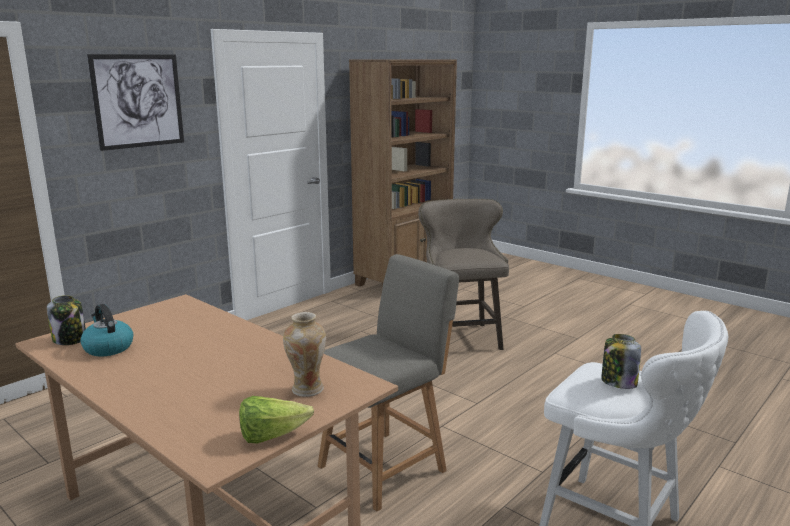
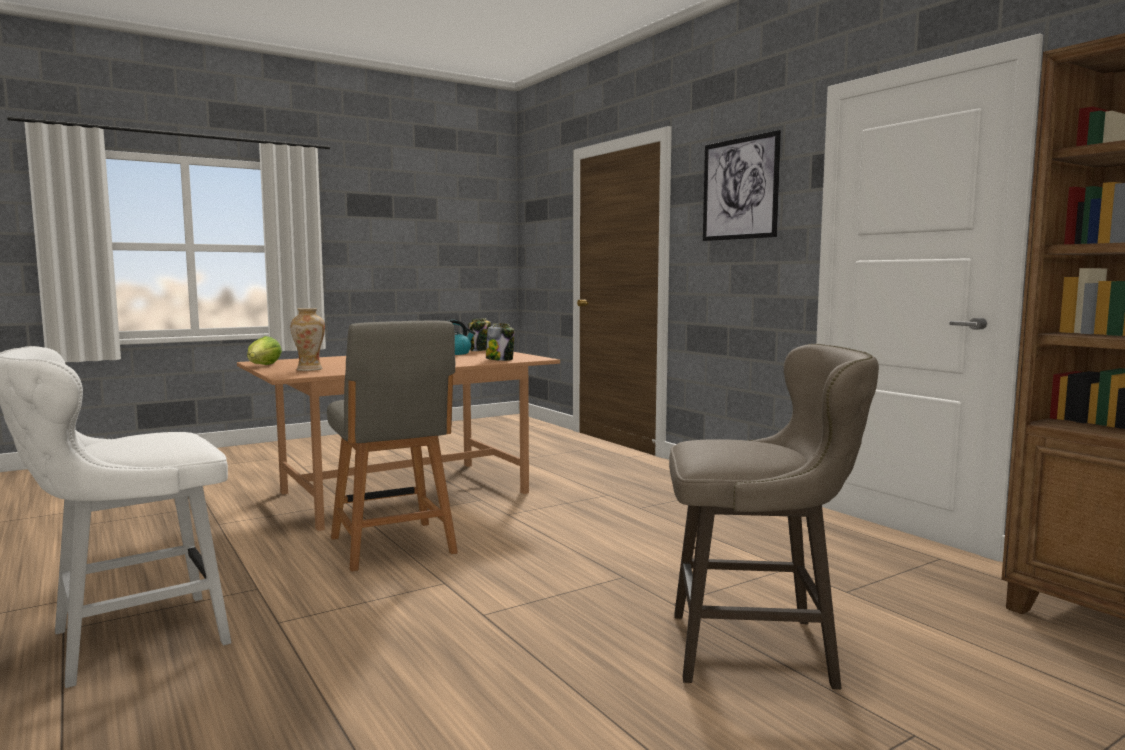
camera: 105 degrees right, 10 degrees down
(618, 382) = (138, 438): jar -> jar (500, 359)

